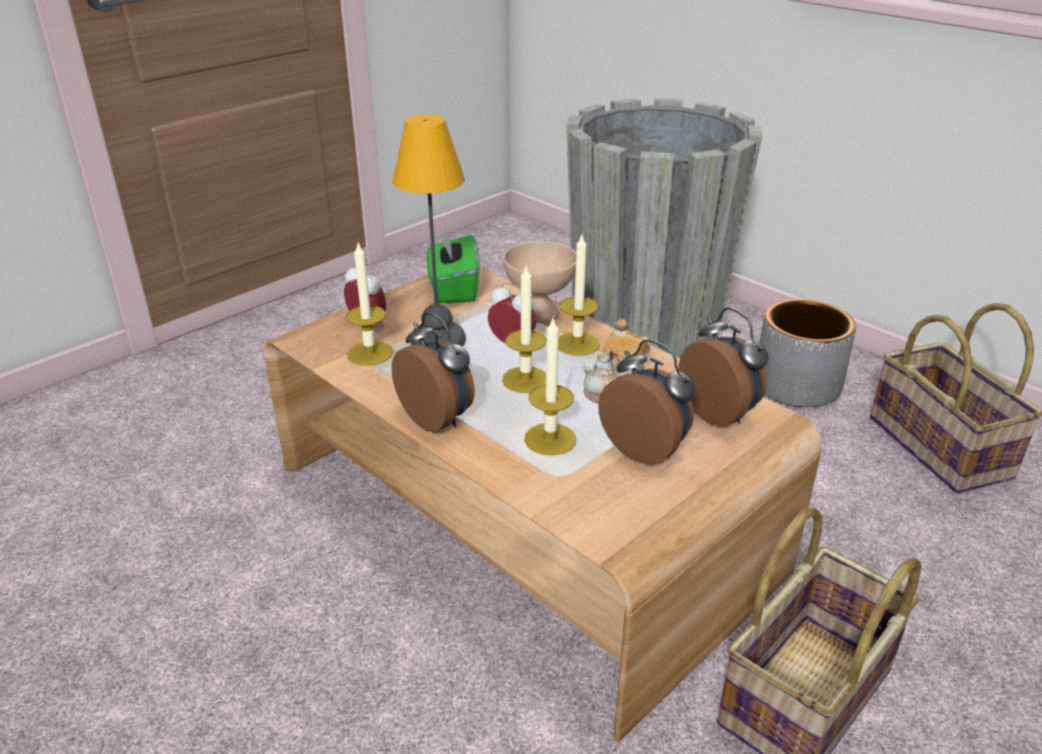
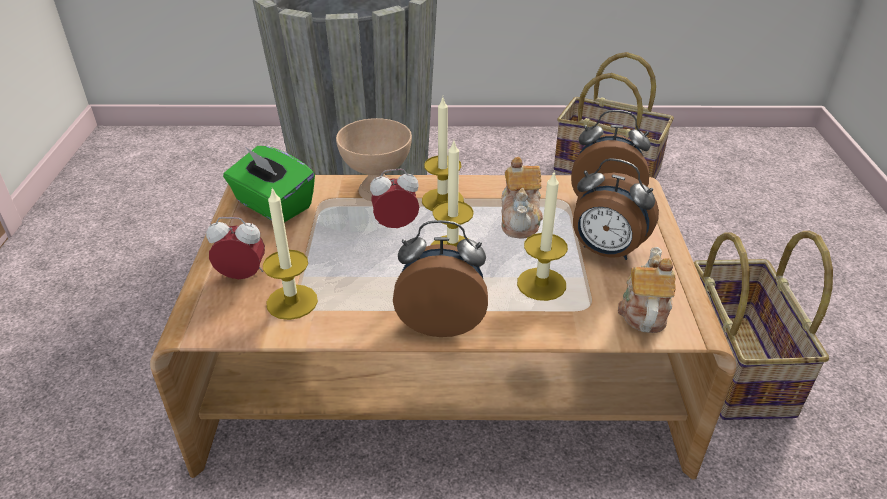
camera: 45 degrees left, 5 degrees up
(439, 340) = (333, 255): table lamp -> none
(598, 505) = (643, 310): none -> teapot
(646, 449) = (605, 252): alarm clock -> alarm clock turned 150 degrees counterclockwise
(797, 386) = (490, 170): grey planter -> none

